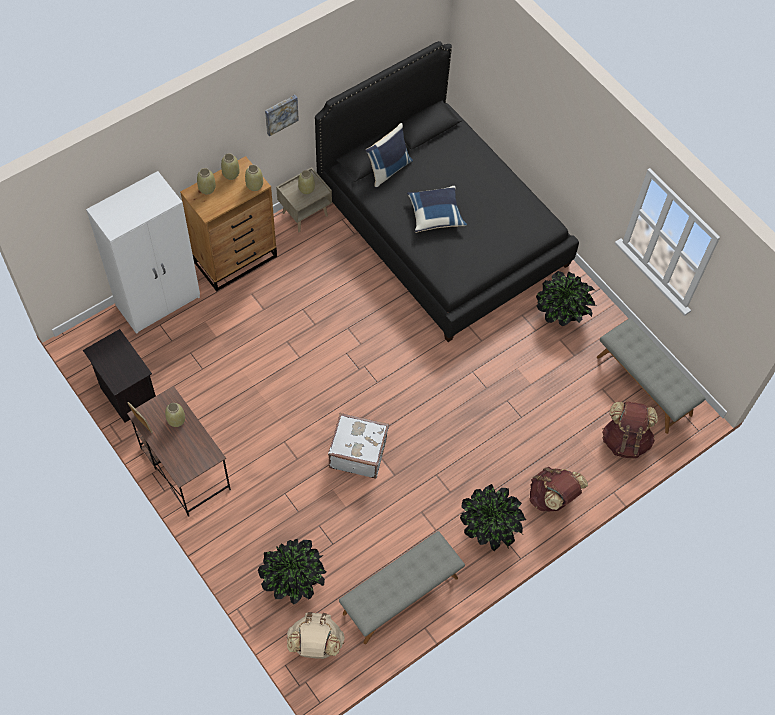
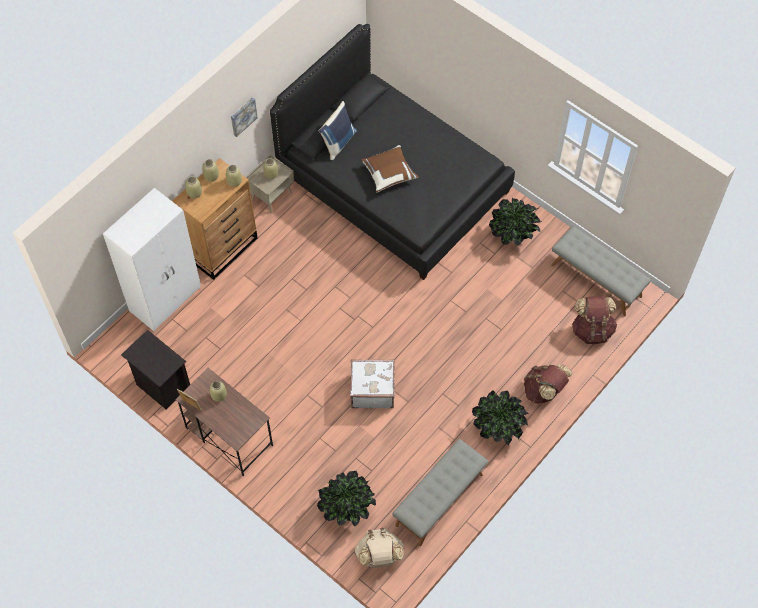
camera: 10 degrees left, 0 degrees up
(435, 215) = (389, 173): blue pillow -> brown pillow

